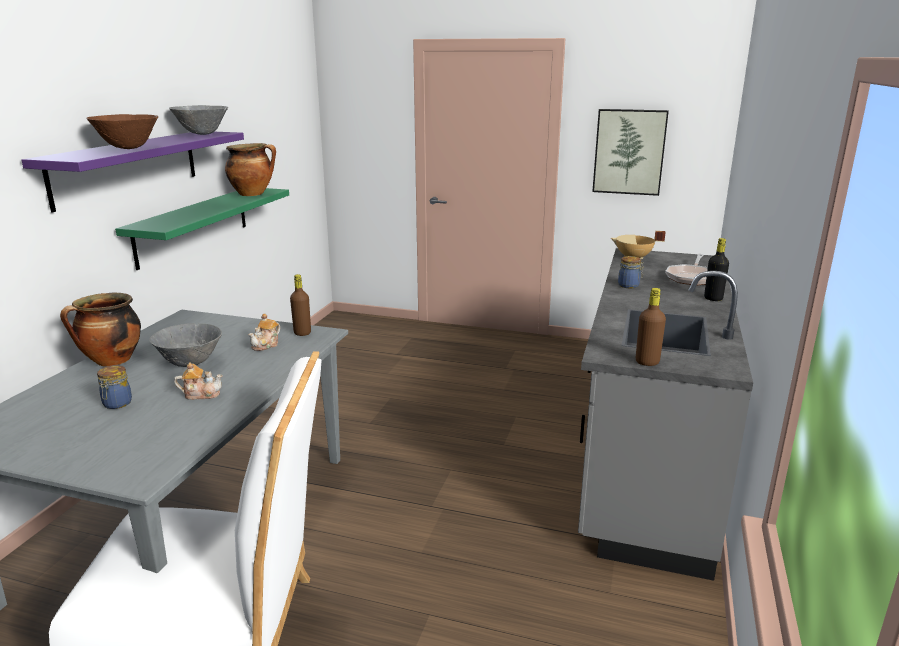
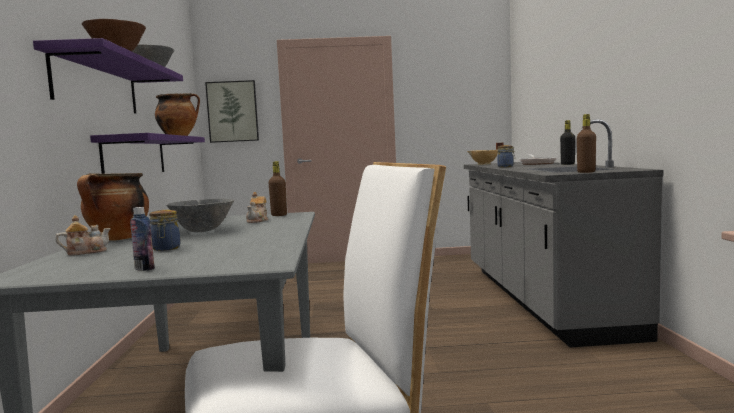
camera: 20 degrees left, 15 degrees down
(53, 452) = (144, 269): none -> bottle
(193, 225) = (135, 156): green shelf -> purple shelf
(201, 394) = (243, 237): teapot -> teapot (86, 252)
(629, 152) = (444, 111): picture -> picture (232, 111)

